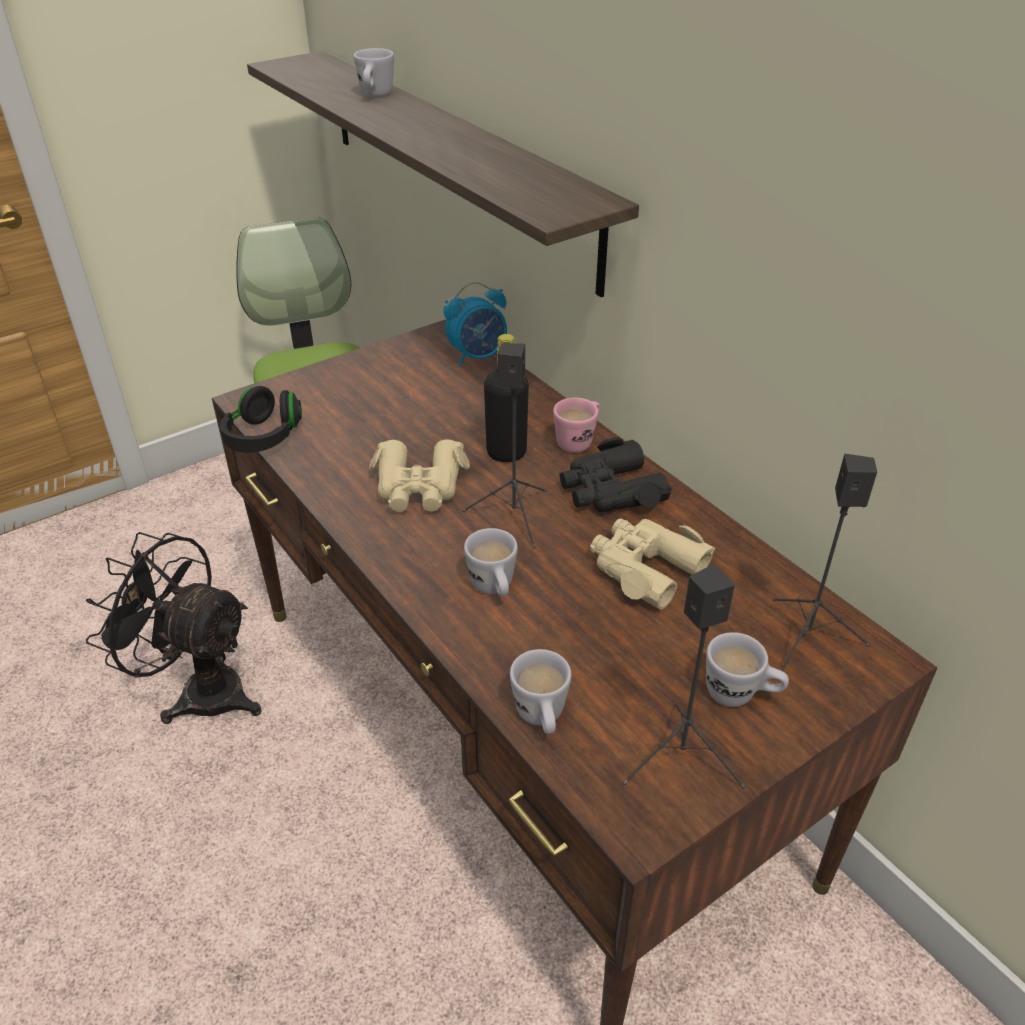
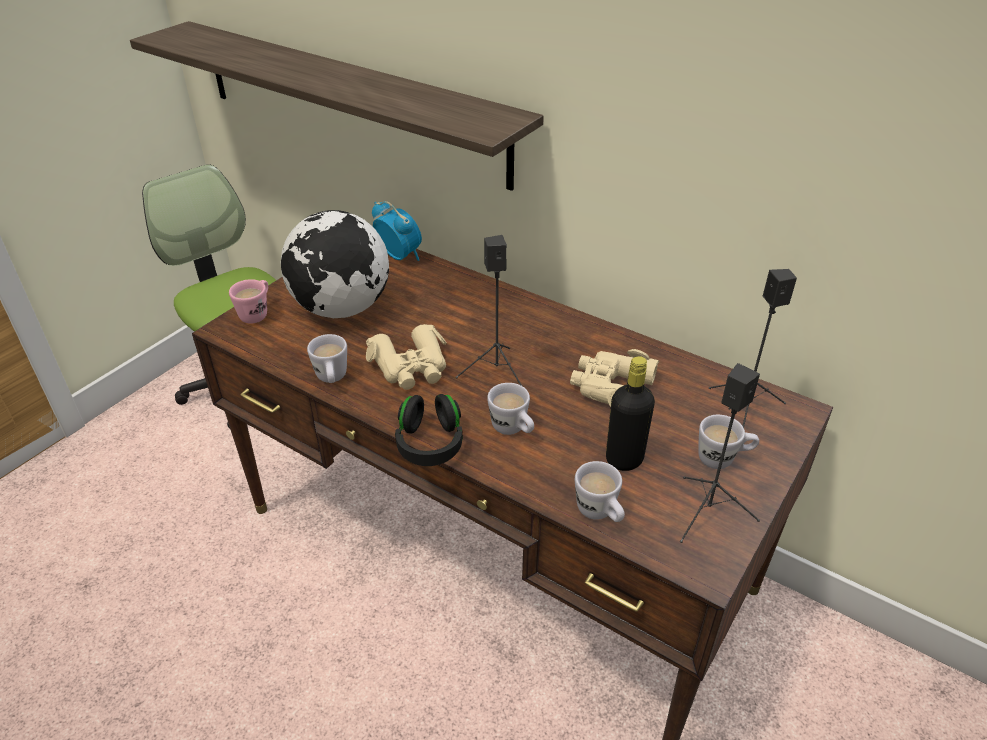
camera: 20 degrees left, 0 degrees up
(200, 690) = (219, 588): black fan -> none
(263, 437) = (258, 356): black headphones -> black headphones (430, 443)
(375, 96) = (268, 55): white mug -> white mug (332, 379)
(380, 404) = (342, 309): none -> globe
(478, 356) = (399, 256): alarm clock -> alarm clock turned 90 degrees counterclockwise
(506, 453) = (464, 326): black bottle -> black bottle (624, 459)
(579, 441) = (513, 305): pink mug -> pink mug (257, 313)
(610, 491) = (557, 337): black binoculars -> none

